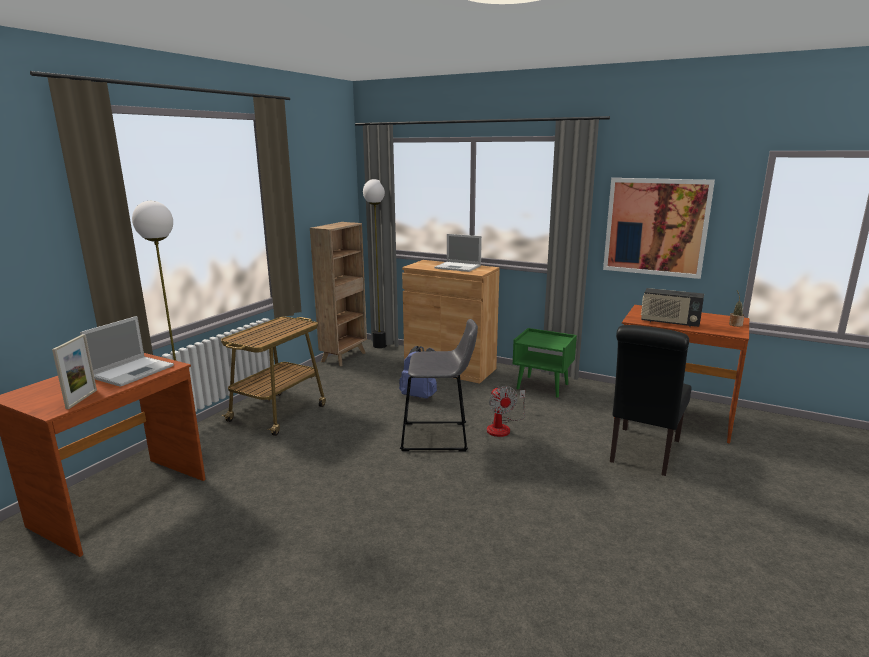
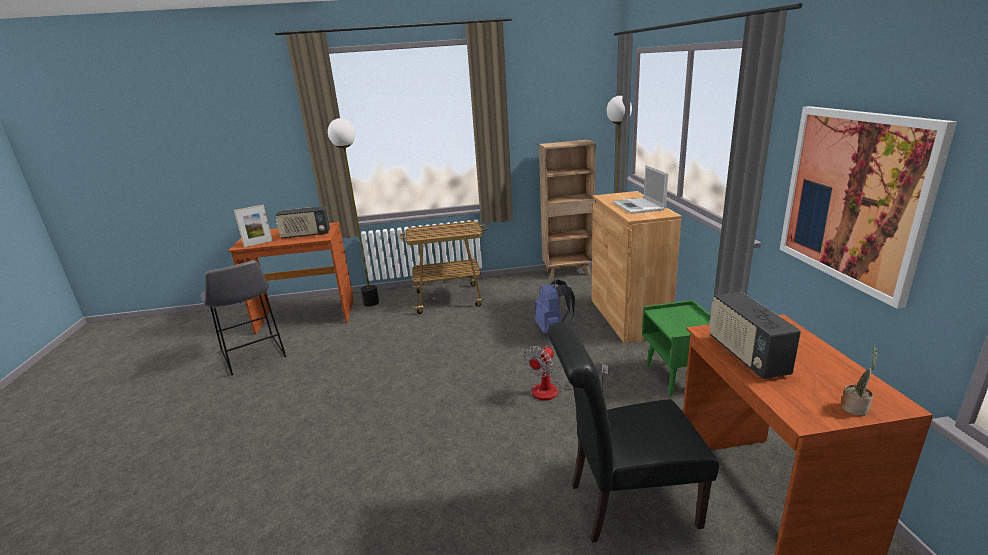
camera: 55 degrees right, 5 degrees up
(133, 371) = (306, 235): laptop -> radio
(439, 437) = (495, 370): grey stool -> grey stool (253, 356)

